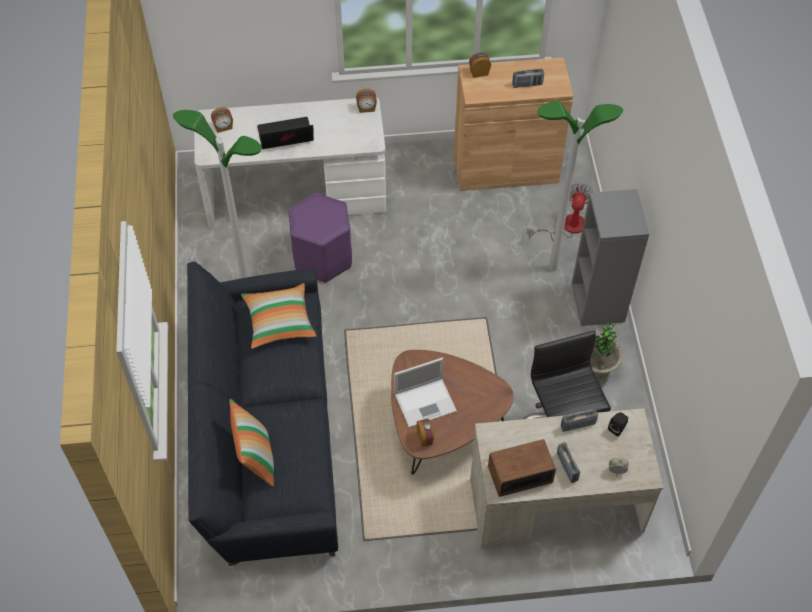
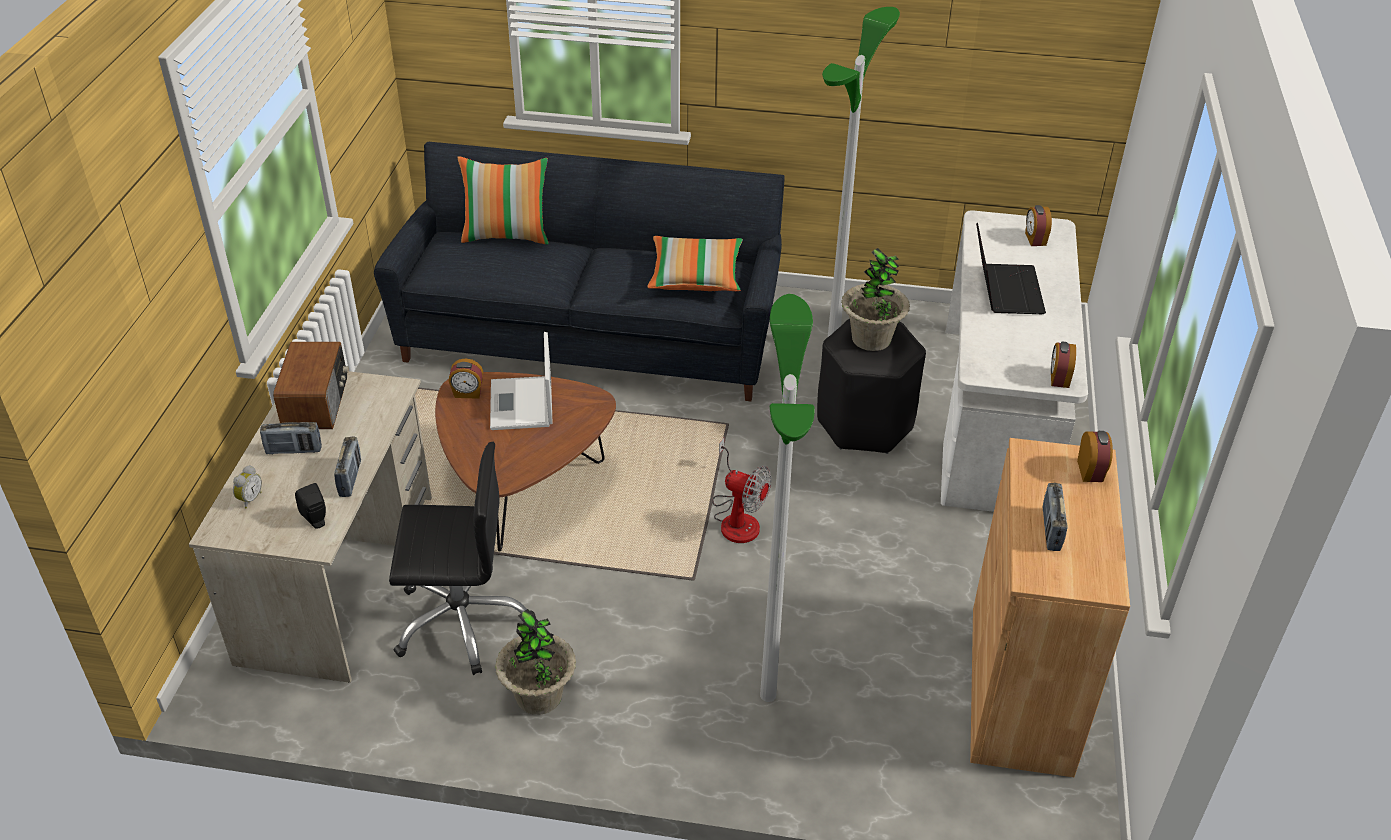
camera: 105 degrees right, 15 degrees down
(314, 219) = (871, 339): none -> potted plant
(322, 258) = (864, 424): purple stool -> black stool
(566, 227) = (856, 742): fan -> fan (737, 518)
(598, 303) = (670, 740): grey bookcase -> none

